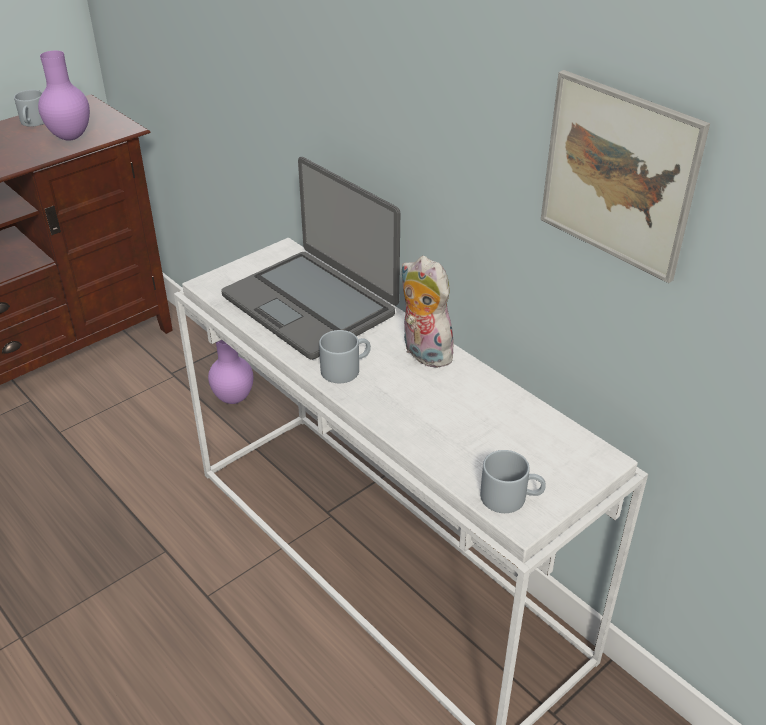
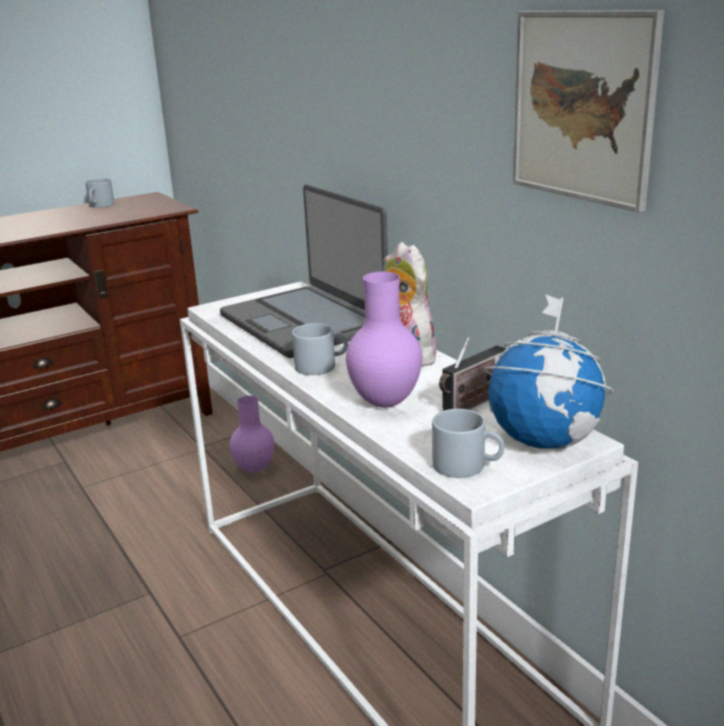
camera: 10 degrees right, 15 degrees down
(72, 137) = (128, 213): purple vase -> purple vase (387, 402)
(499, 416) = (473, 404): none -> radio
(571, 461) = (544, 440): none -> globe

